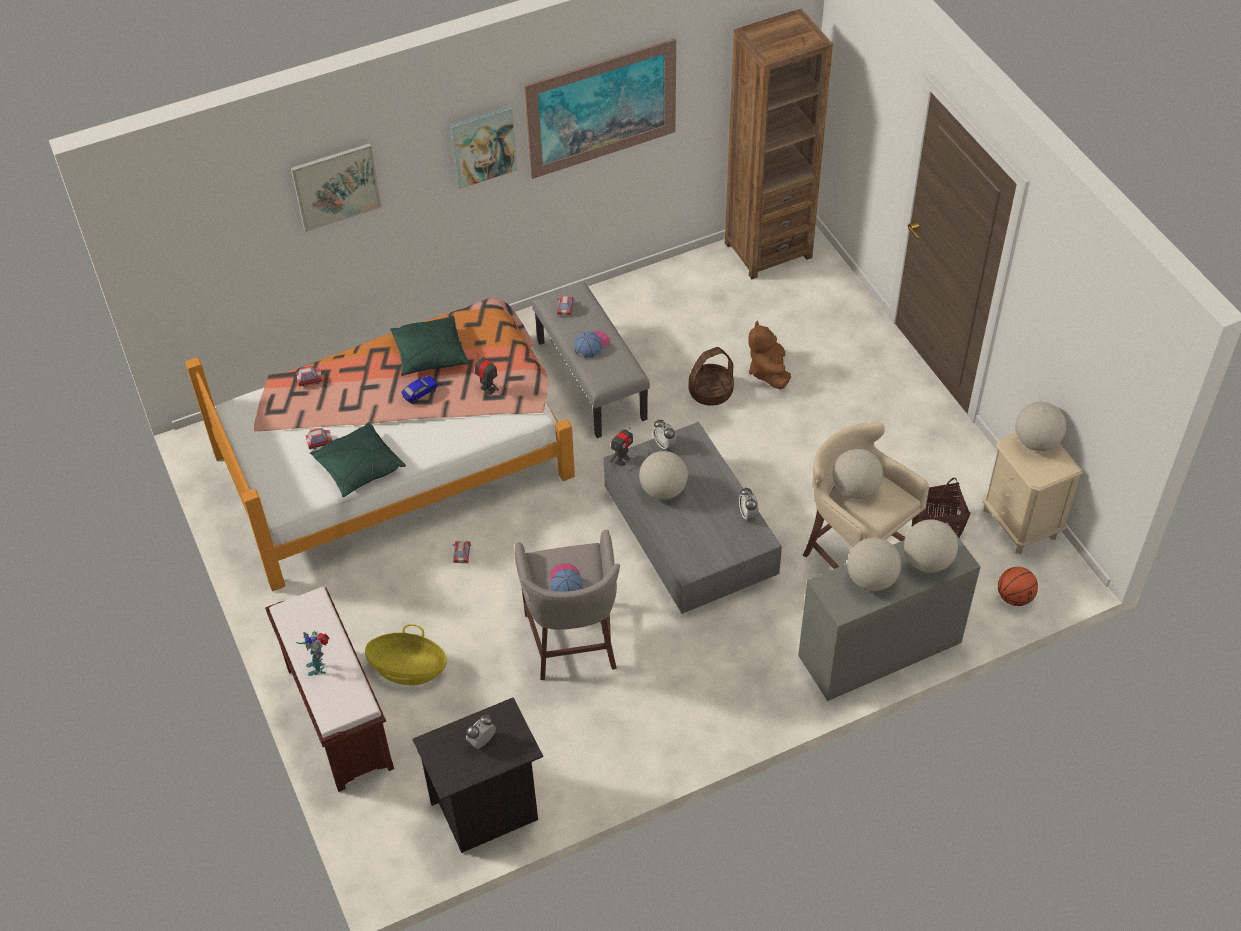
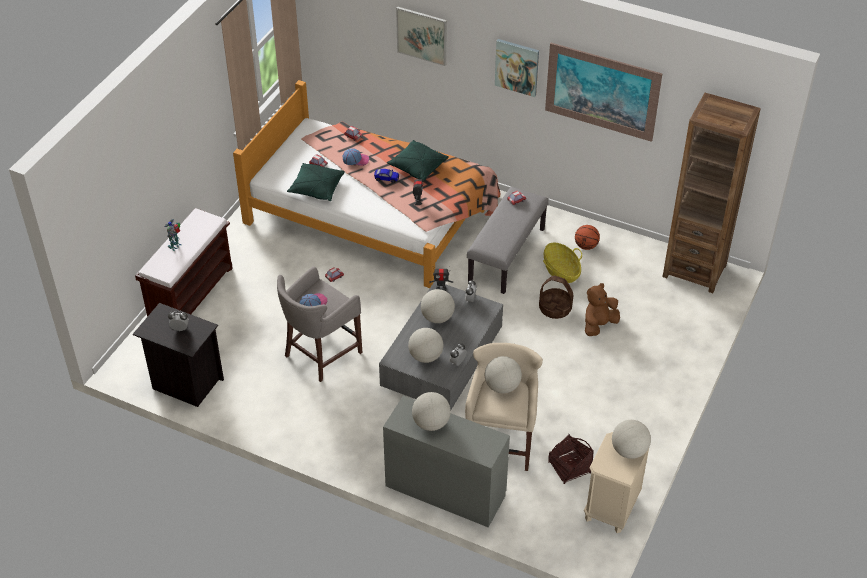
camera: 50 degrees right, 5 degrees down
(408, 668) = (243, 301): basket -> basket (561, 271)
(591, 345) = (502, 225): cap -> cap (356, 159)
(927, 561) = (470, 441): globe -> globe (425, 356)
(1014, 597) = (549, 535): basketball -> basketball (586, 246)

